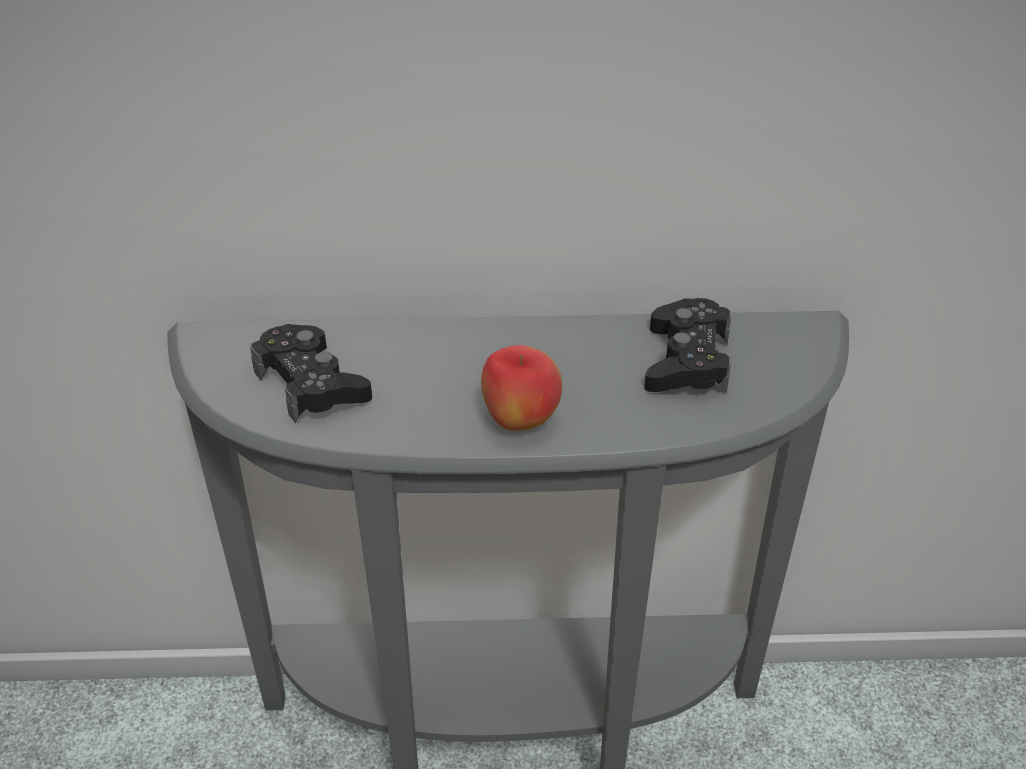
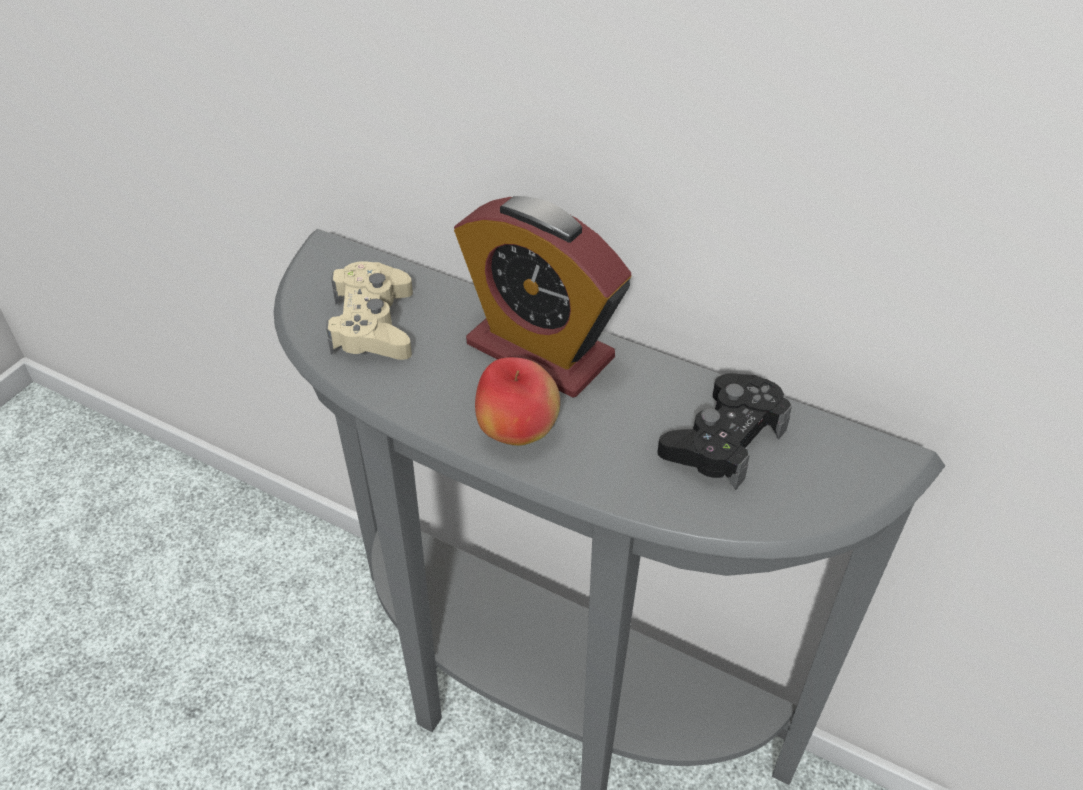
camera: 30 degrees right, 5 degrees up
(311, 384) = (373, 324): black game controller -> beige game controller
(483, 350) = (540, 351): none -> alarm clock

